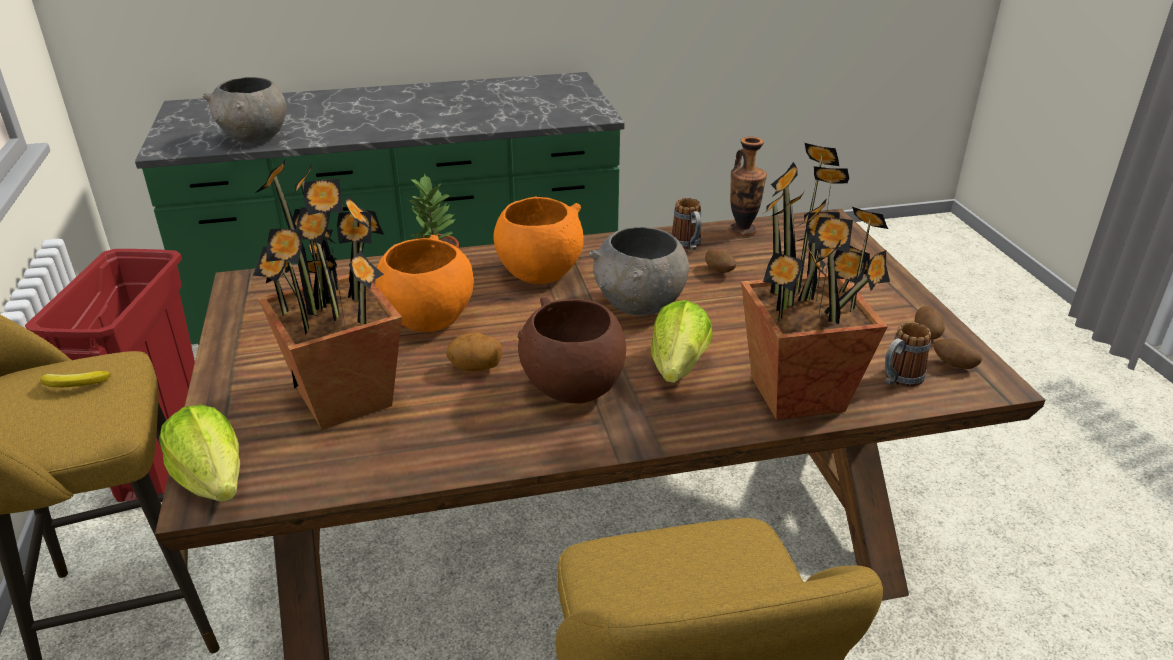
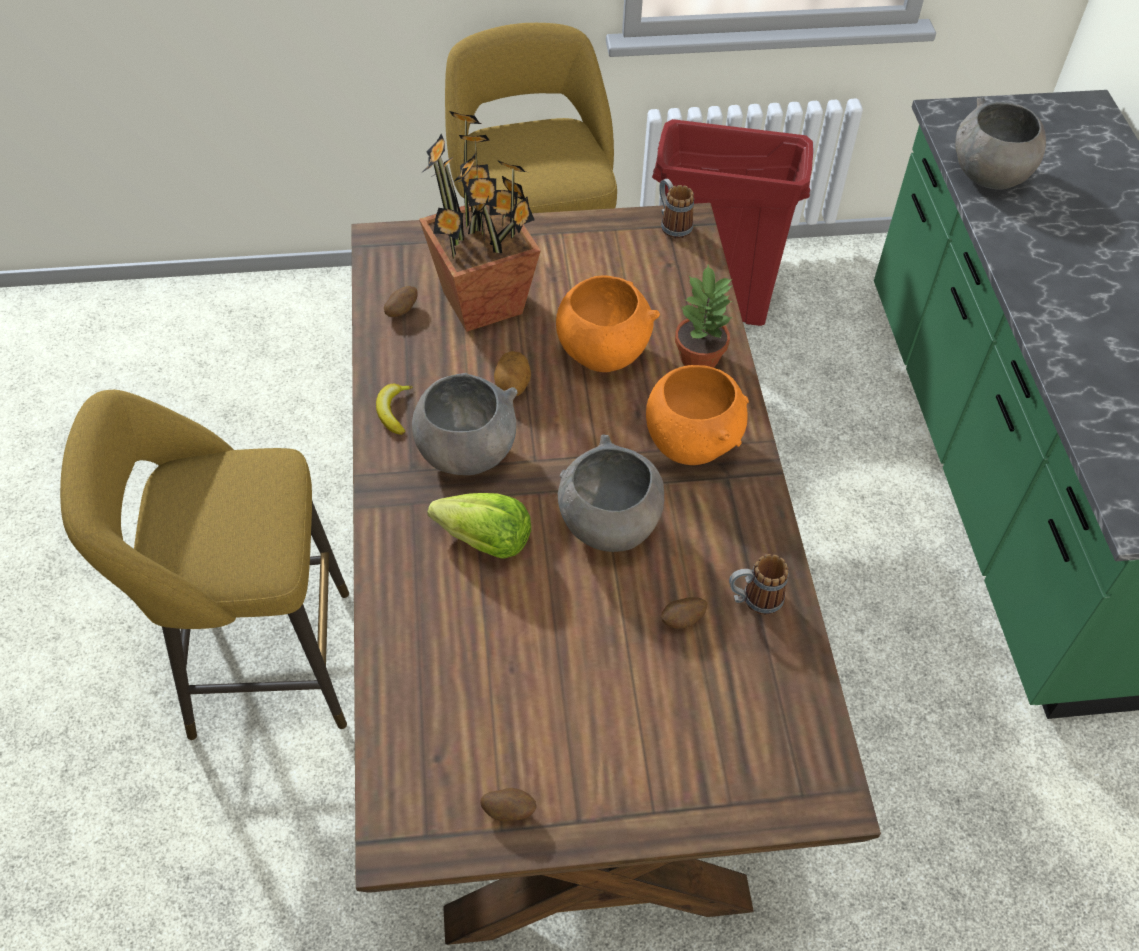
camera: 95 degrees right, 20 degrees up
(74, 385) = (553, 159): banana -> banana (394, 411)
(213, 481) = (396, 242): lettuce -> none
(572, 388) = (466, 453): brown bowl -> grey bowl
(742, 231) = (798, 673): vase -> none
(798, 395) = (416, 636): potted plant -> none
(898, 380) = (423, 741): mug -> mug (672, 224)
(953, 365) = (438, 813): potato -> potato (401, 310)

